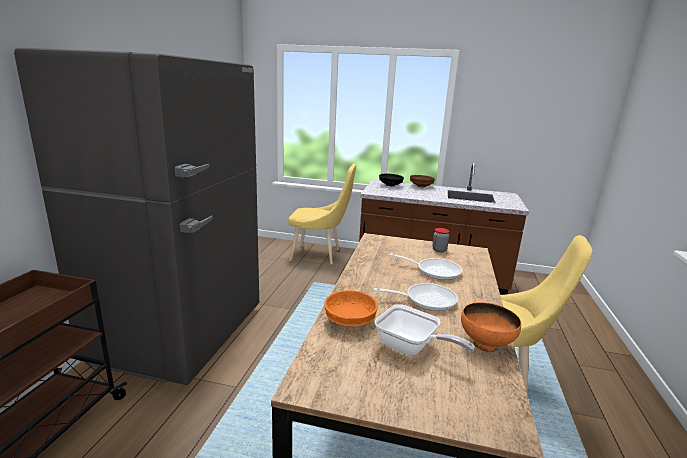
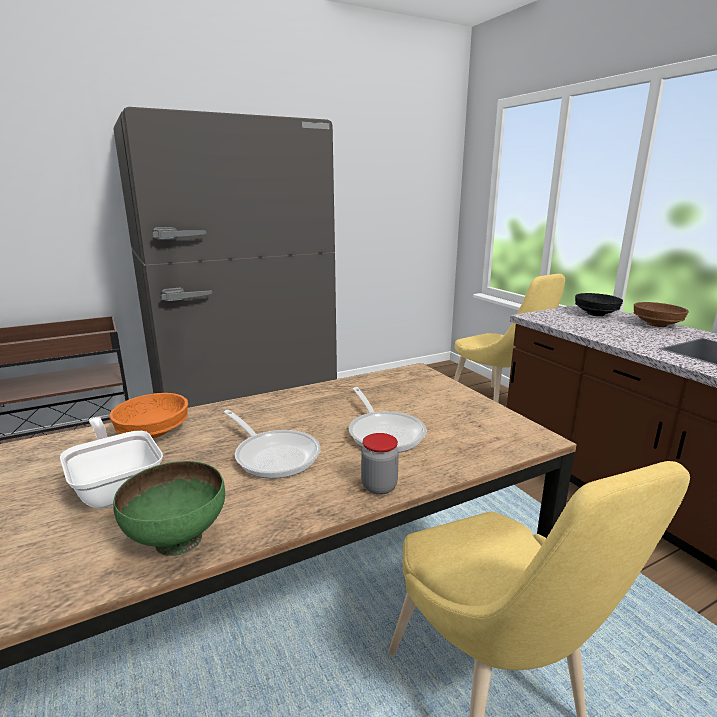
camera: 50 degrees right, 0 degrees up
(411, 348) = (117, 486): frying pan -> frying pan turned 150 degrees clockwise
(439, 250) = (470, 414): jar -> jar (379, 486)
(485, 345) = (177, 540): orange bowl -> green bowl

